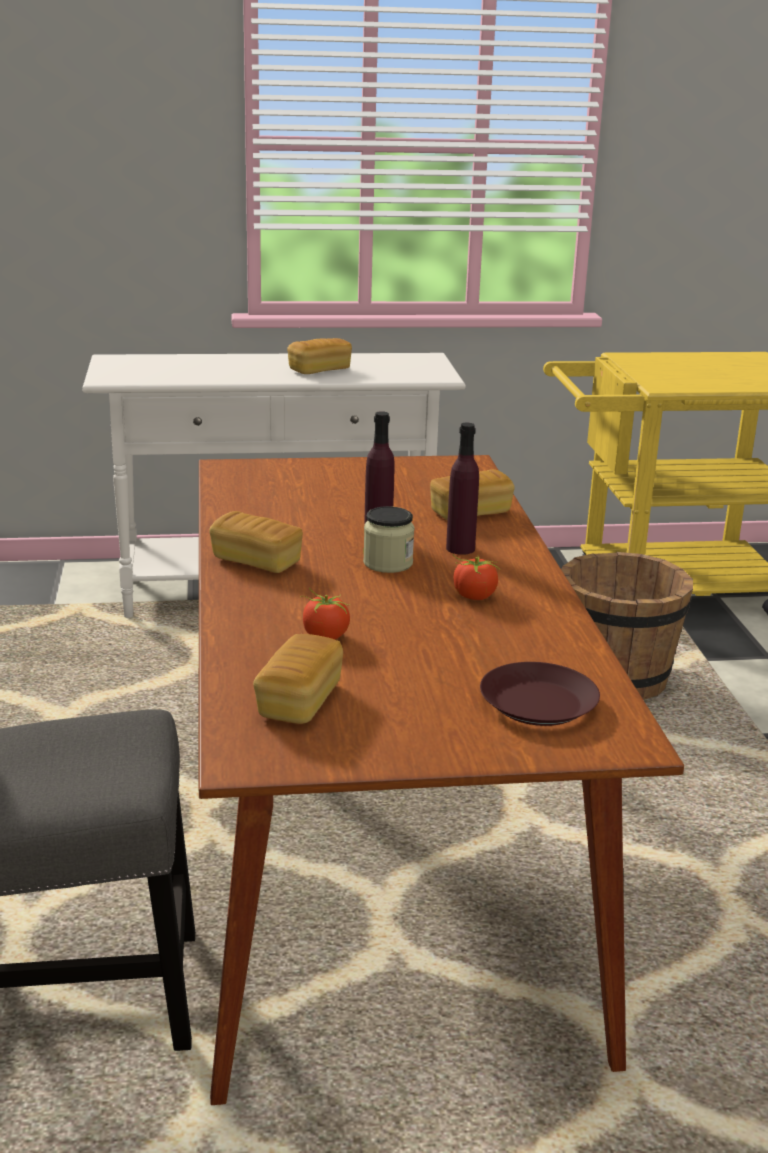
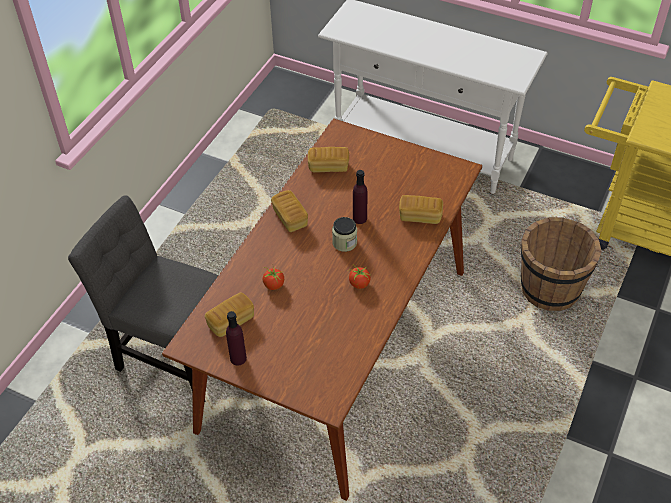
camera: 35 degrees right, 25 degrees up
(319, 370) = (453, 53): bread -> bread (328, 166)
(460, 548) = (387, 244): purple bottle -> purple bottle (238, 358)
(537, 704) = (317, 366): brown plate -> none

